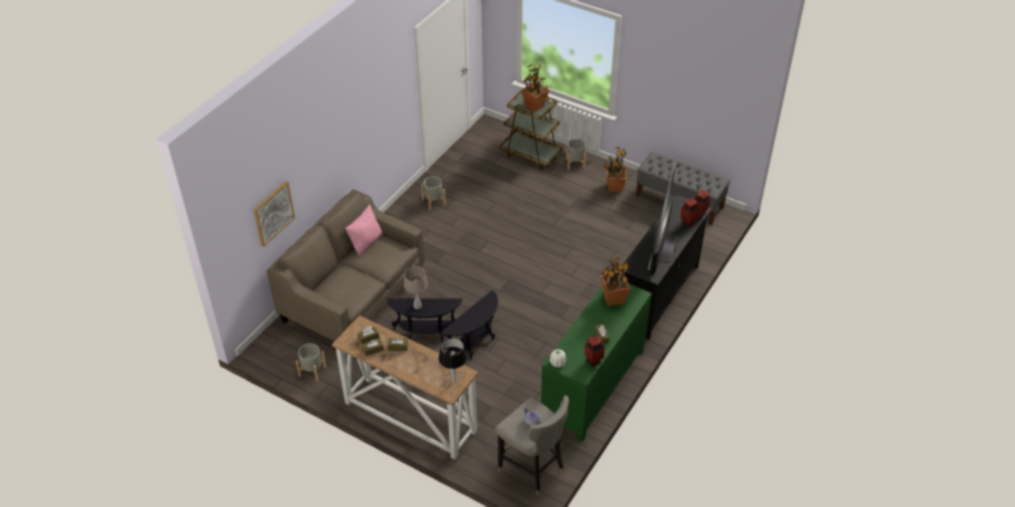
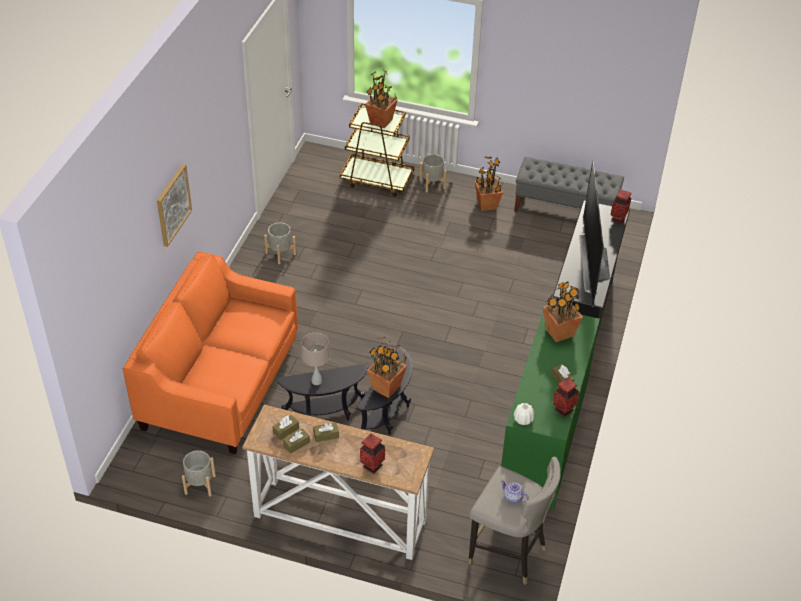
camera: 15 degrees left, 0 degrees up
(273, 213) = (124, 294): picture -> picture (173, 205)
(354, 296) = (221, 383): beige sofa -> orange sofa
(366, 242) = (228, 314): pink pillow -> none
(453, 381) = (409, 465): table lamp -> none
(470, 320) = (387, 388): none -> potted plant
(688, 222) = (610, 230): vase -> vase (372, 466)

